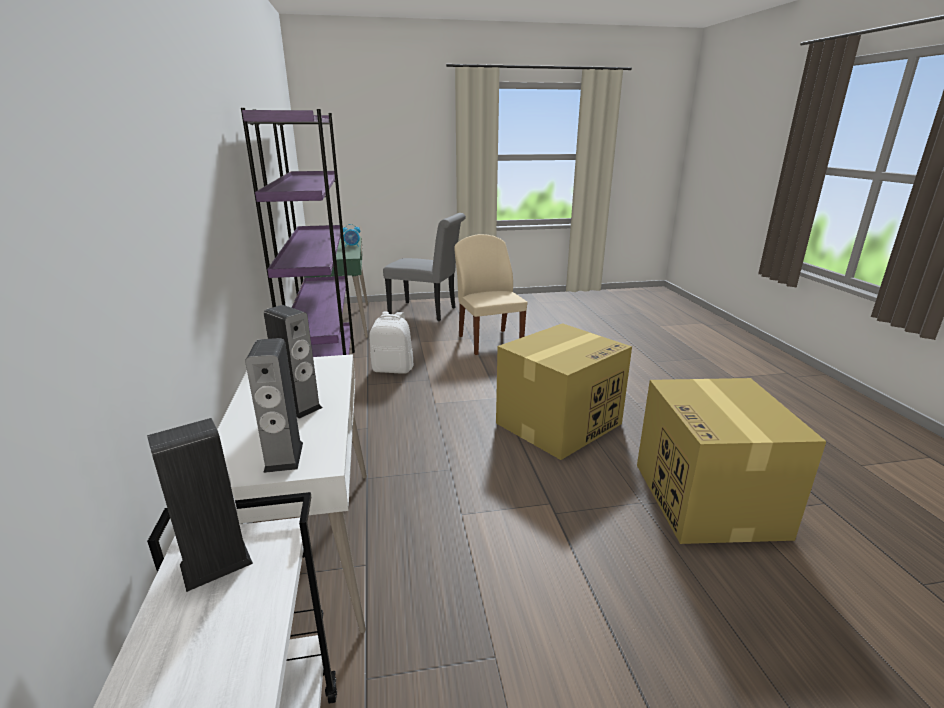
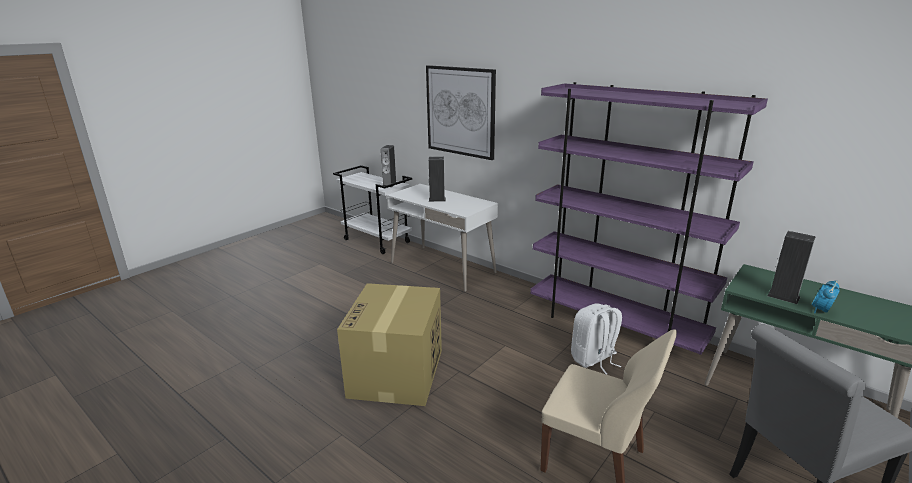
camera: 140 degrees right, 0 degrees up
(165, 209) = (460, 111): none -> picture
(284, 457) = (411, 192): speaker -> speaker (783, 296)
(709, 500) = (264, 361): cardboard box -> none

